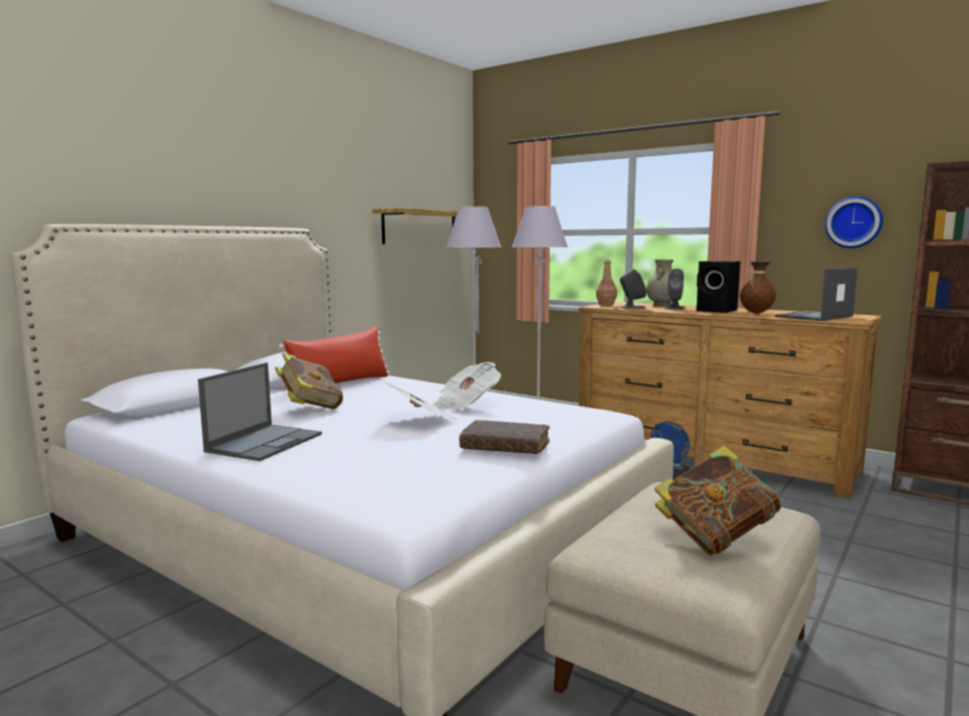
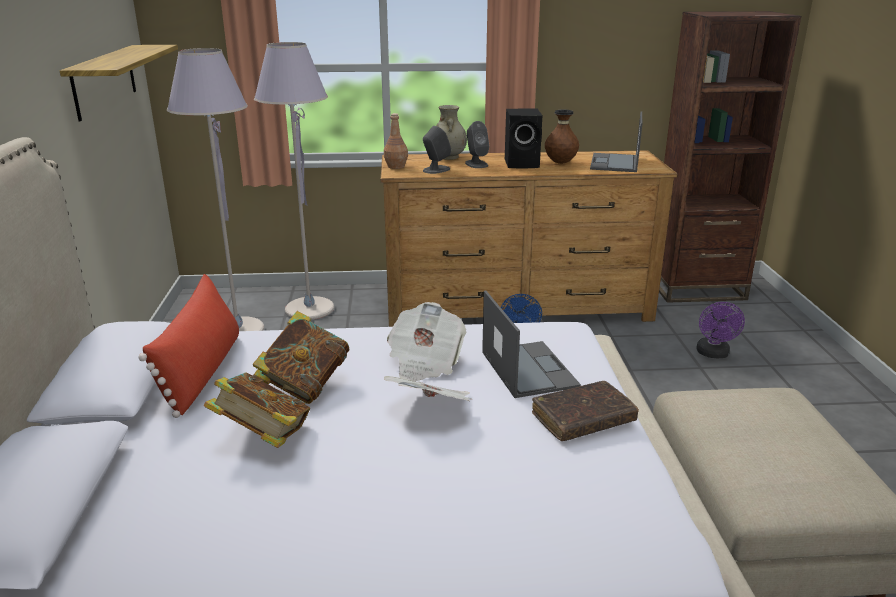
camera: 40 degrees left, 15 degrees up
(265, 442) = (347, 530): laptop -> laptop (528, 368)
(714, 537) = (805, 447): book -> book (305, 385)
(854, 222) = (617, 59): wall clock -> none
(885, 537) = (713, 354): none -> purple fan

